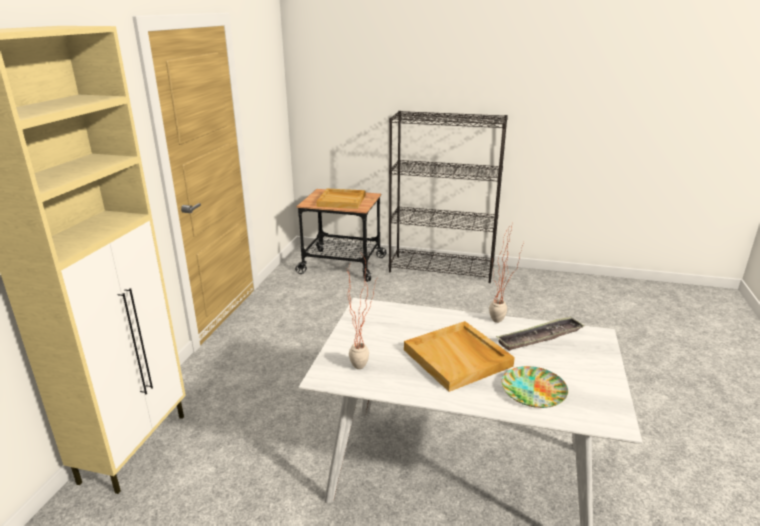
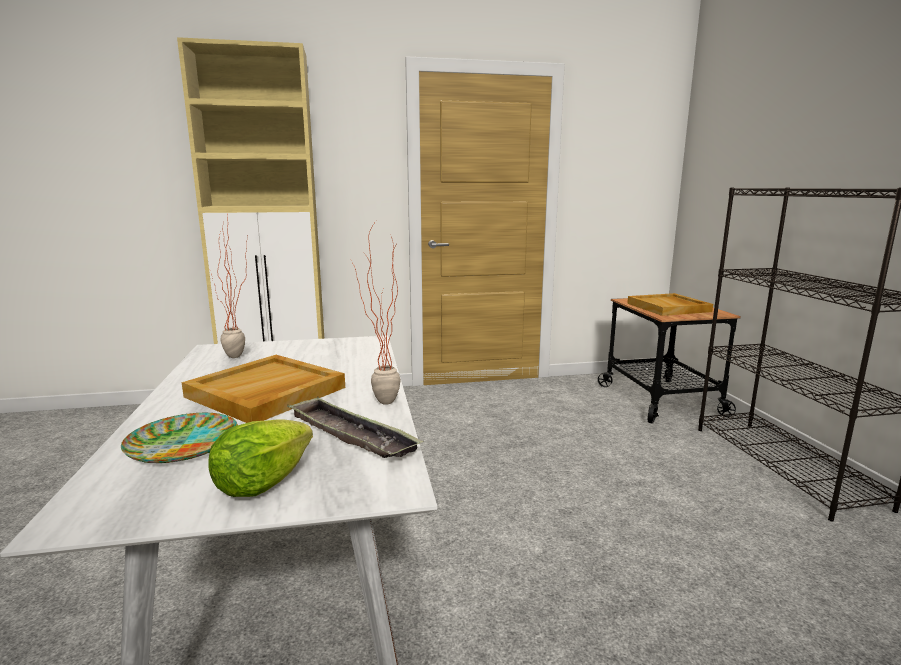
camera: 65 degrees right, 10 degrees down
(588, 367) = (262, 483): none -> lettuce

